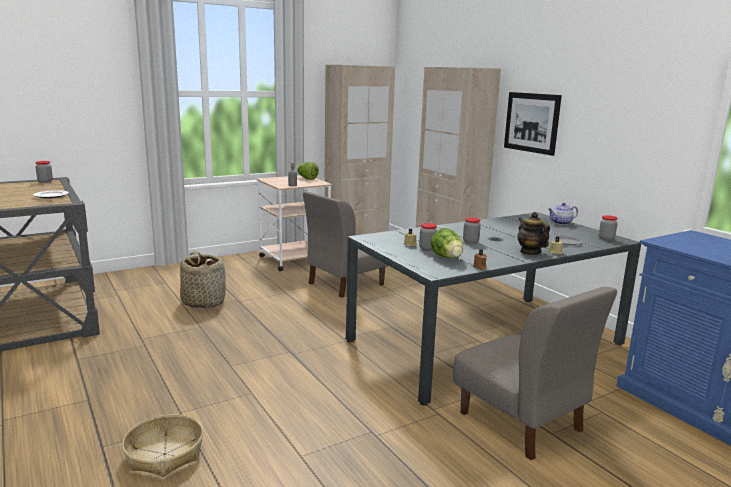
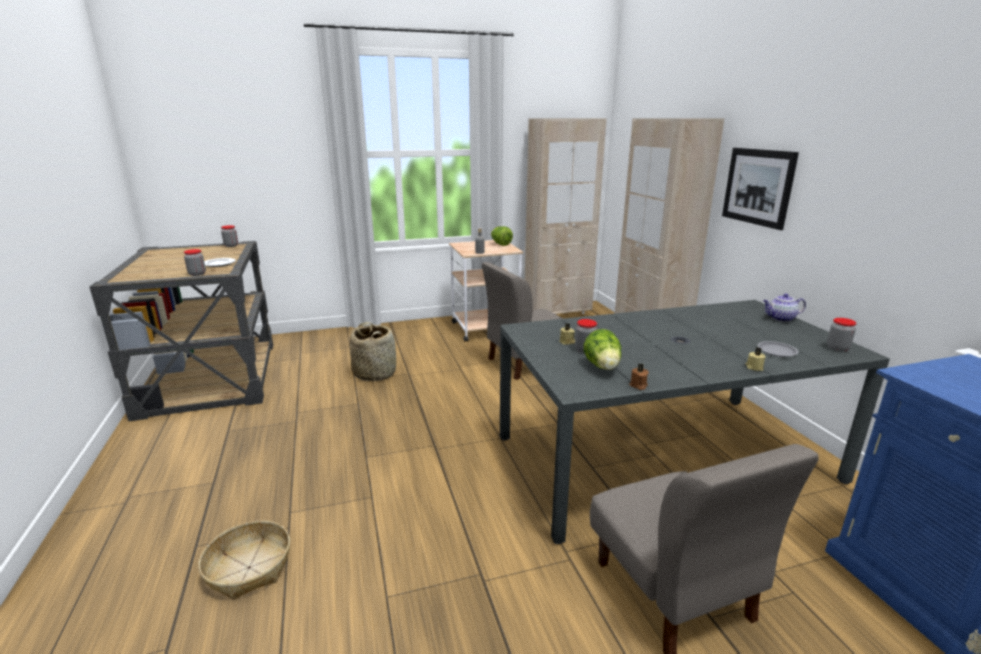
camera: 15 degrees right, 5 degrees up
(470, 241) = (646, 342): jar -> jar (197, 274)
(530, 252) = (718, 365): teapot -> none

